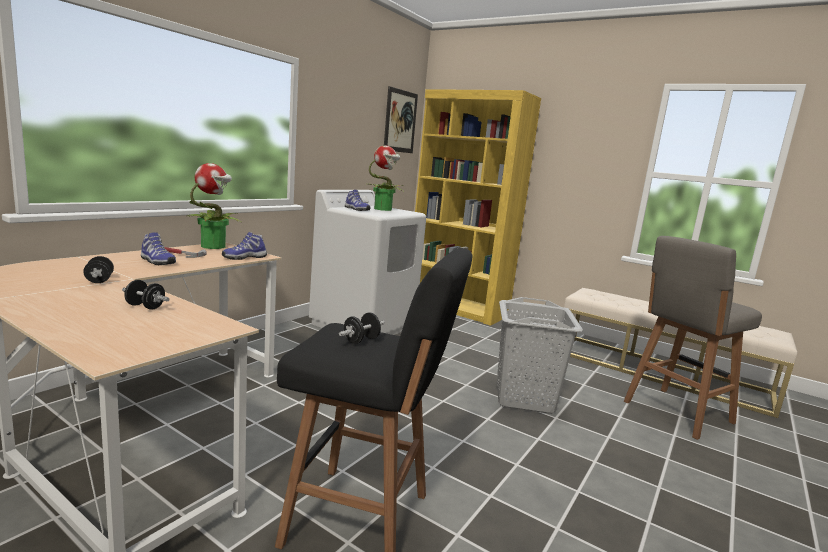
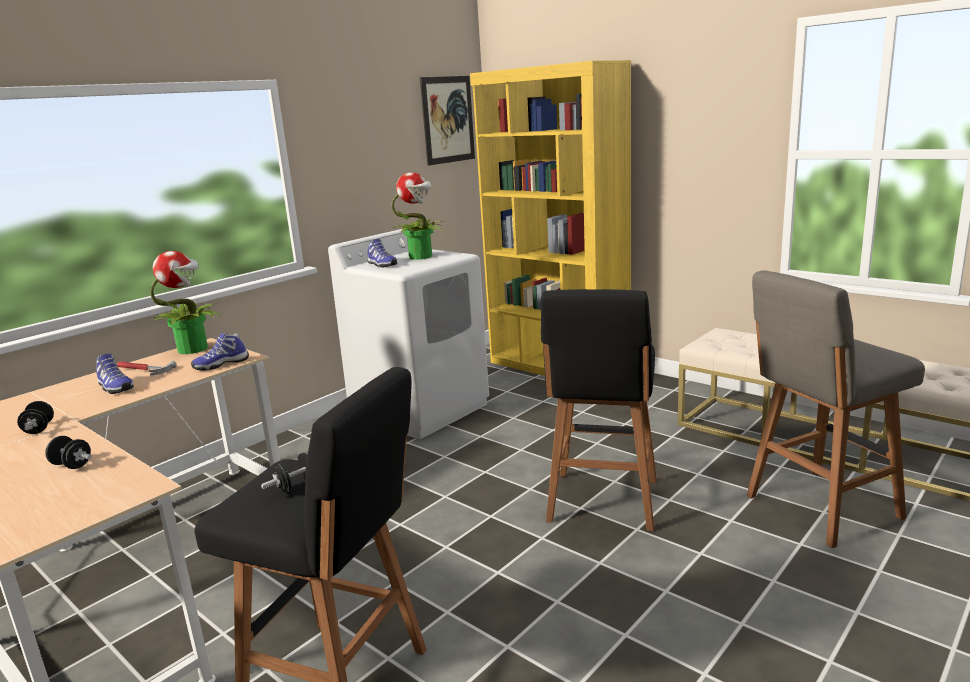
camera: 10 degrees right, 5 degrees up
(524, 398) = (602, 503): grey laundry basket -> black stool

